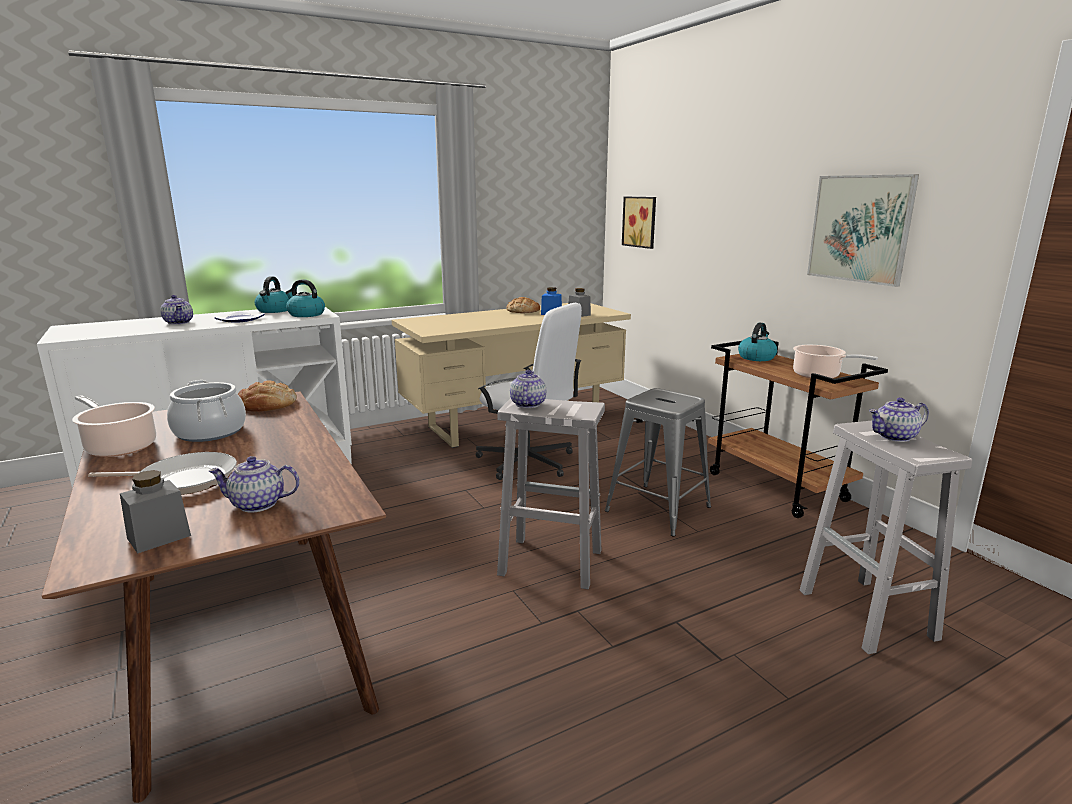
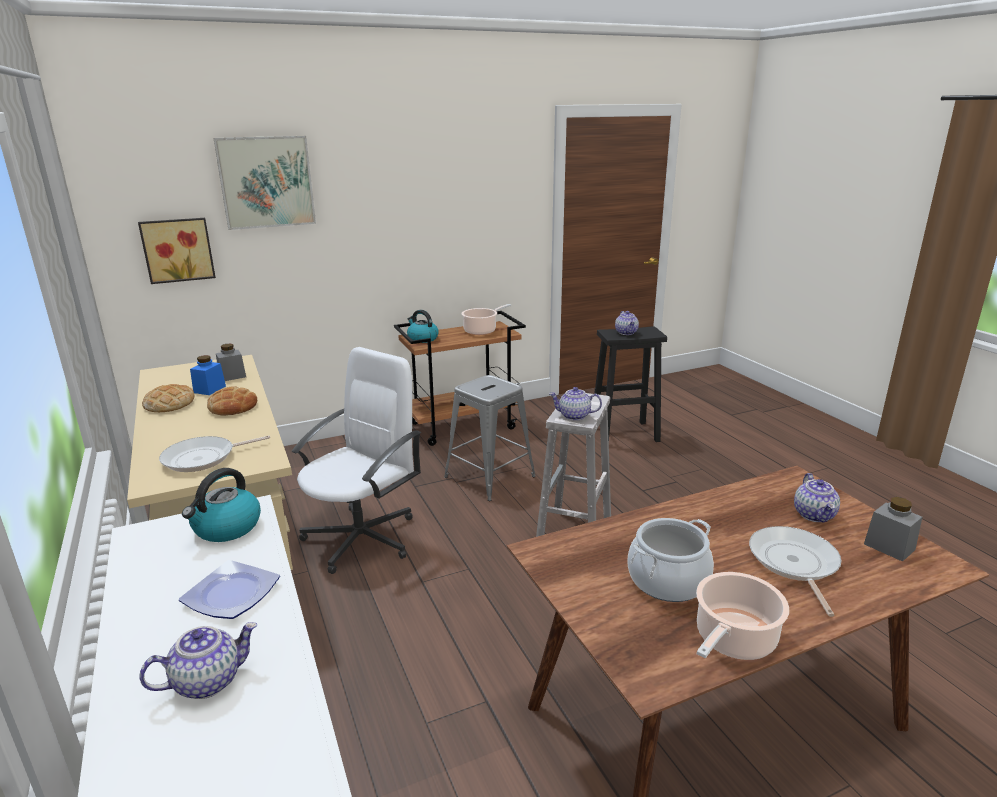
camera: 85 degrees left, 5 degrees up
(267, 404) = (563, 559): bread -> bread (233, 407)
(274, 310) = (148, 571): kettle -> none
(438, 323) = (203, 458): none -> frying pan
(860, 229) = (460, 221): picture -> picture (266, 182)
(868, 615) = (625, 433): white stool -> black stool

